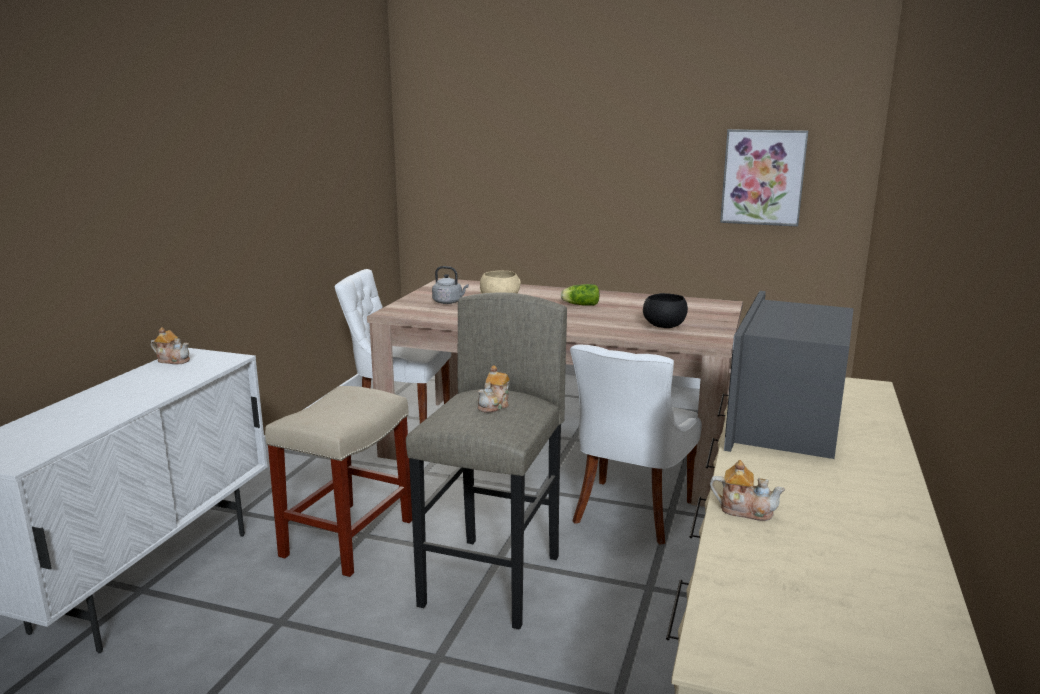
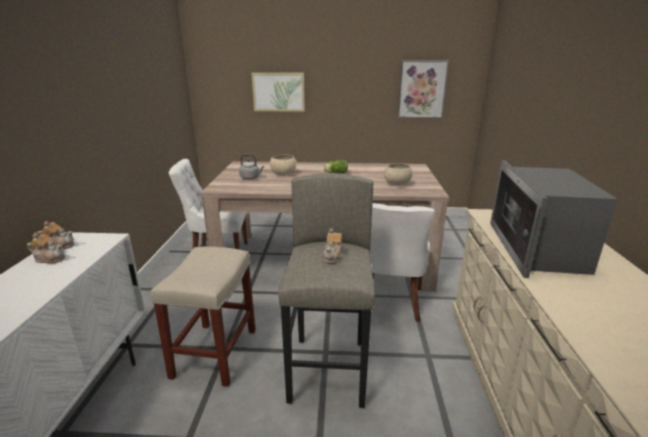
camera: 15 degrees left, 5 degrees up
(527, 174) = (278, 92): none -> picture
(664, 327) = (397, 184): black bowl -> beige bowl
(745, 510) = (590, 332): teapot -> teapot (50, 259)

